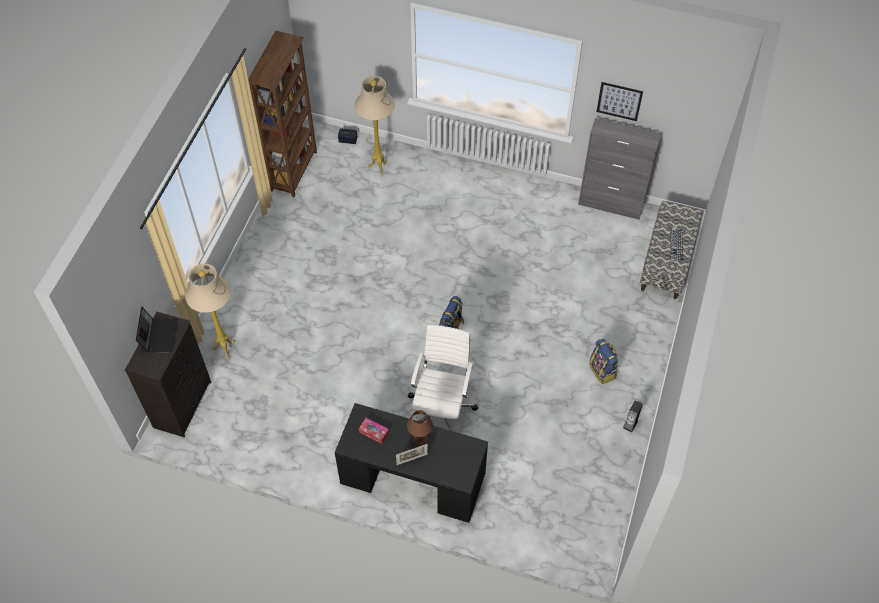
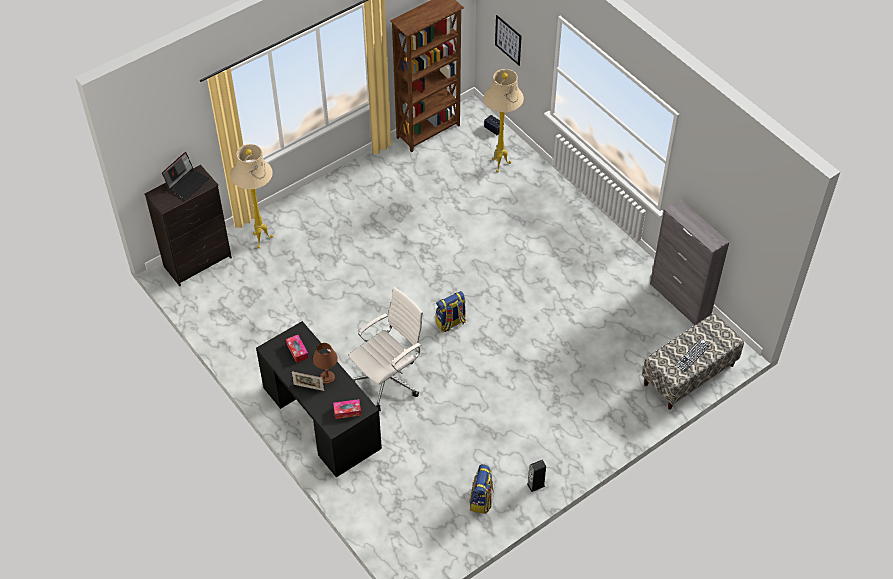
camera: 35 degrees right, 5 degrees down
(463, 460) = (347, 411): none -> tissue box
(602, 371) = (550, 429): backpack -> backpack (481, 500)
(619, 101) = (701, 191): picture -> picture (508, 40)

